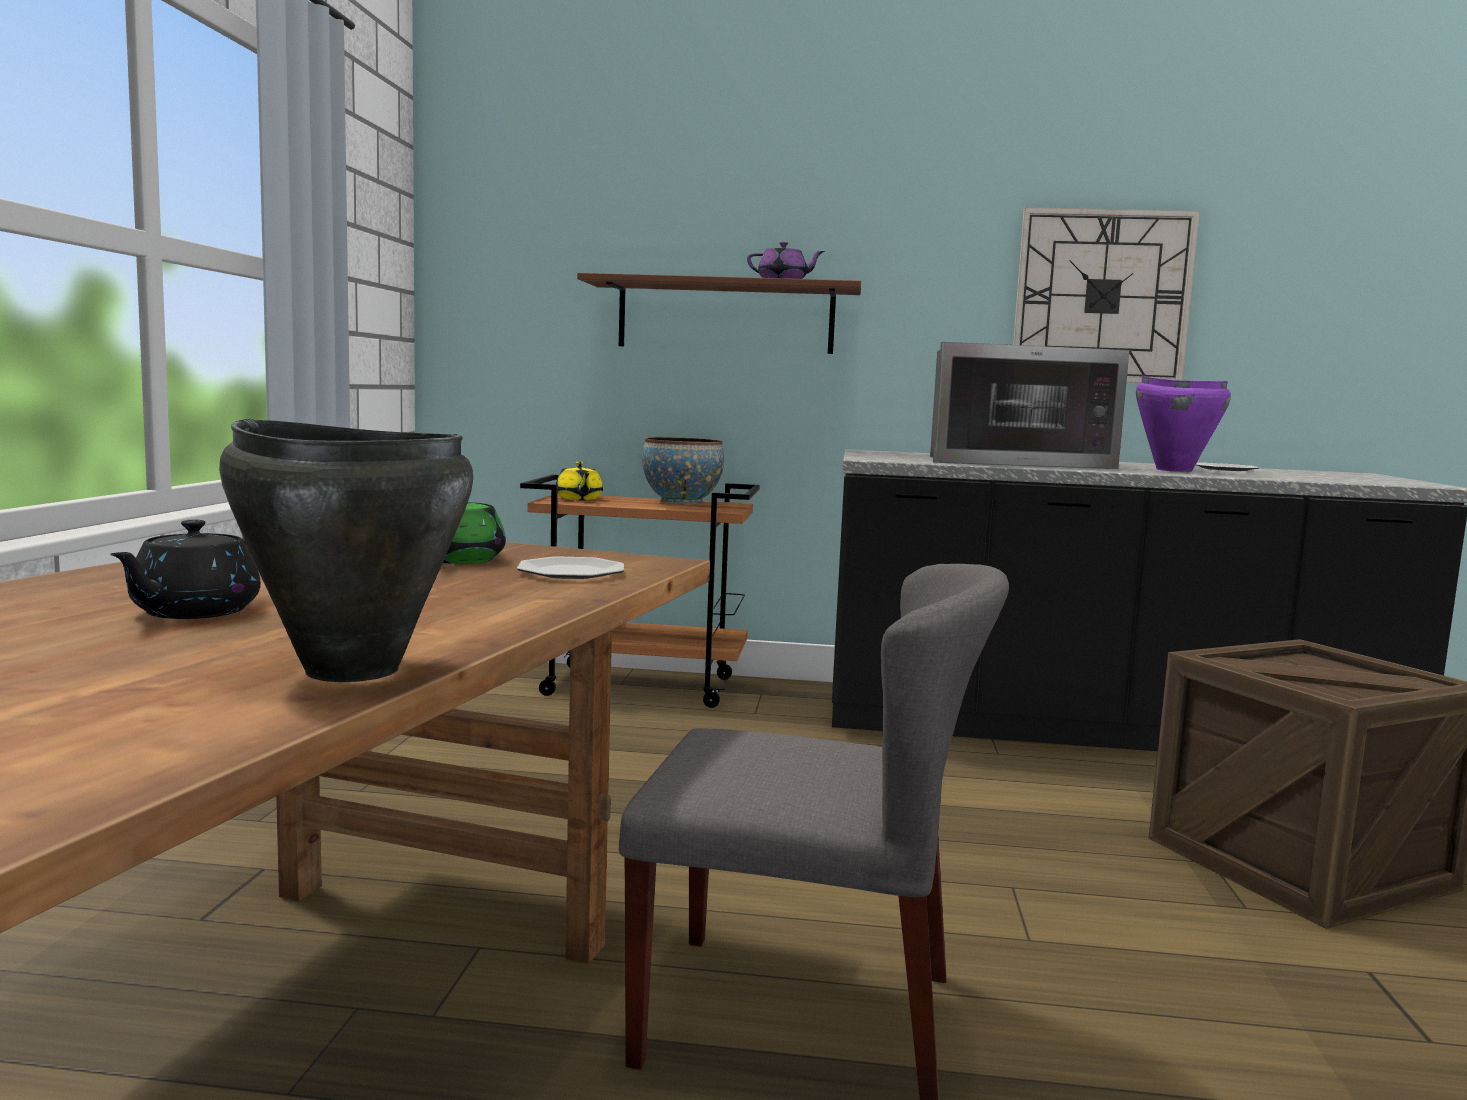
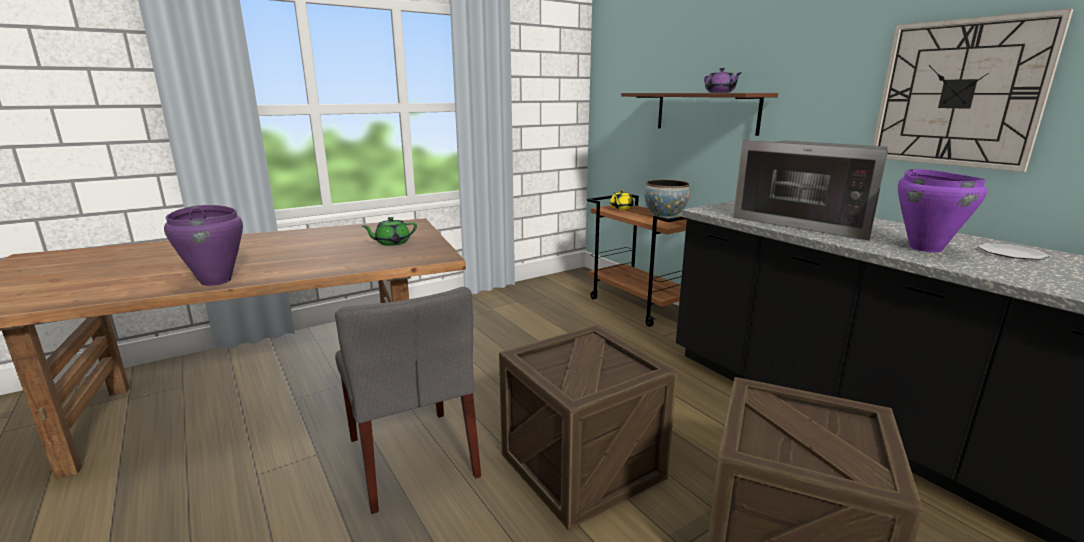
camera: 50 degrees right, 10 degrees up
(193, 612) = (266, 251): black teapot -> none
(351, 669) = (216, 281): black cooking pot -> purple cooking pot
(571, 572) = (396, 256): plate -> none
(1011, 893) = (582, 466): none -> crate

